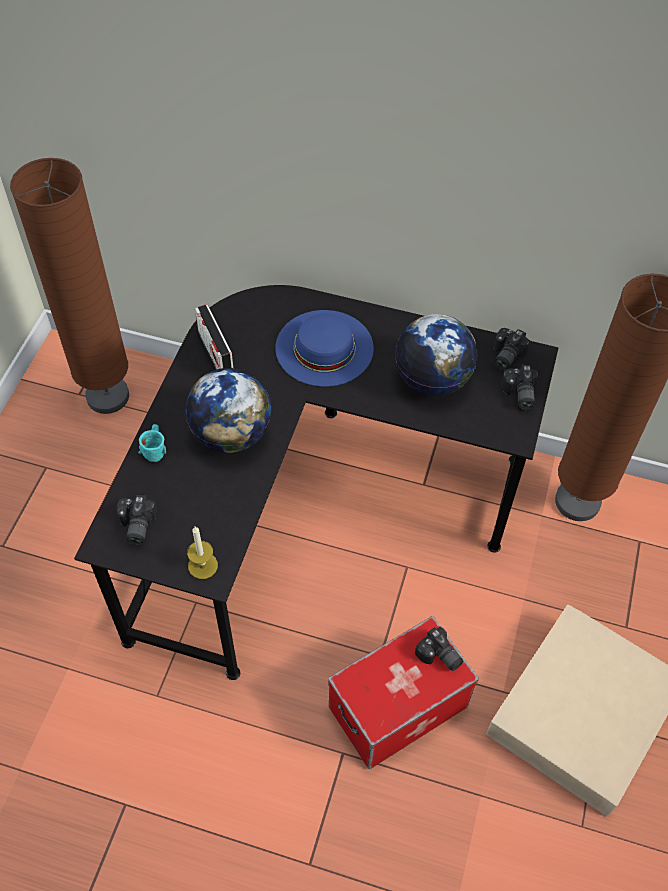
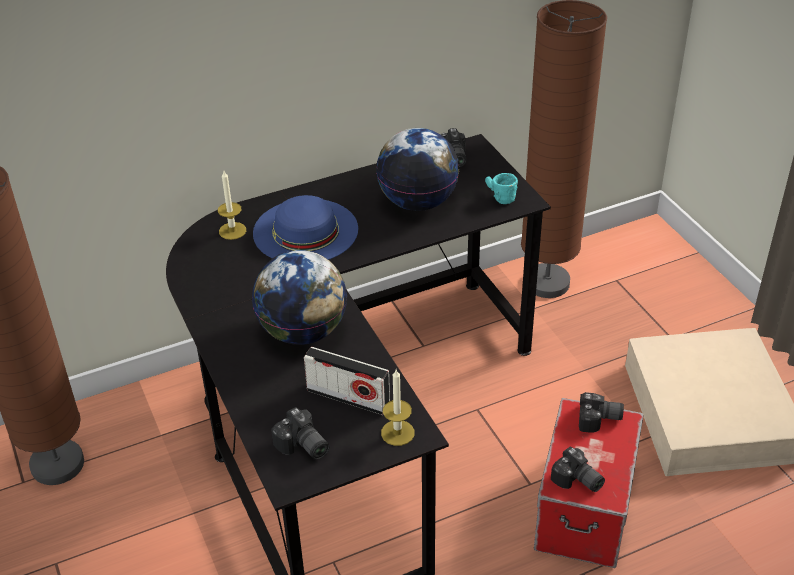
camera: 40 degrees left, 15 degrees down
(153, 448) = (245, 383): turquoise mug -> turquoise mug (498, 196)
(216, 355) = (217, 288): radio -> radio (348, 397)
(276, 312) = (232, 231): none -> candle
(519, 394) = (491, 175): camera -> camera (577, 481)

